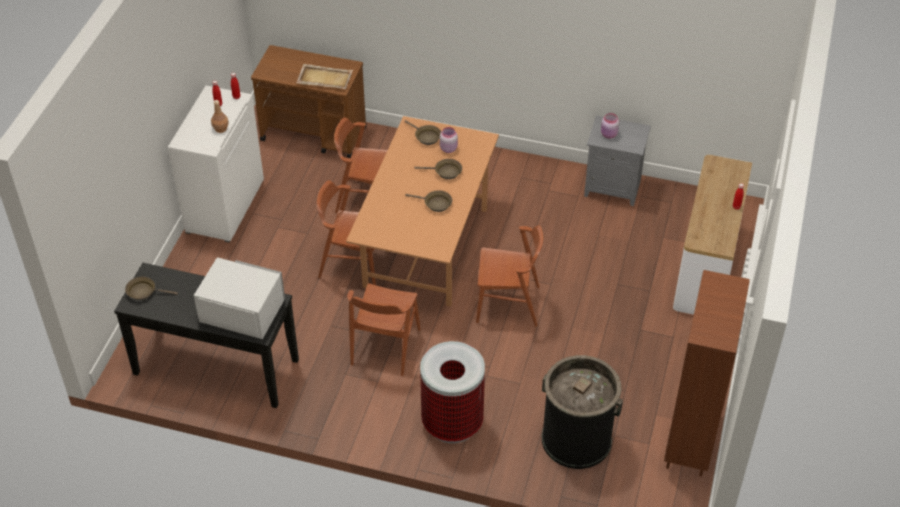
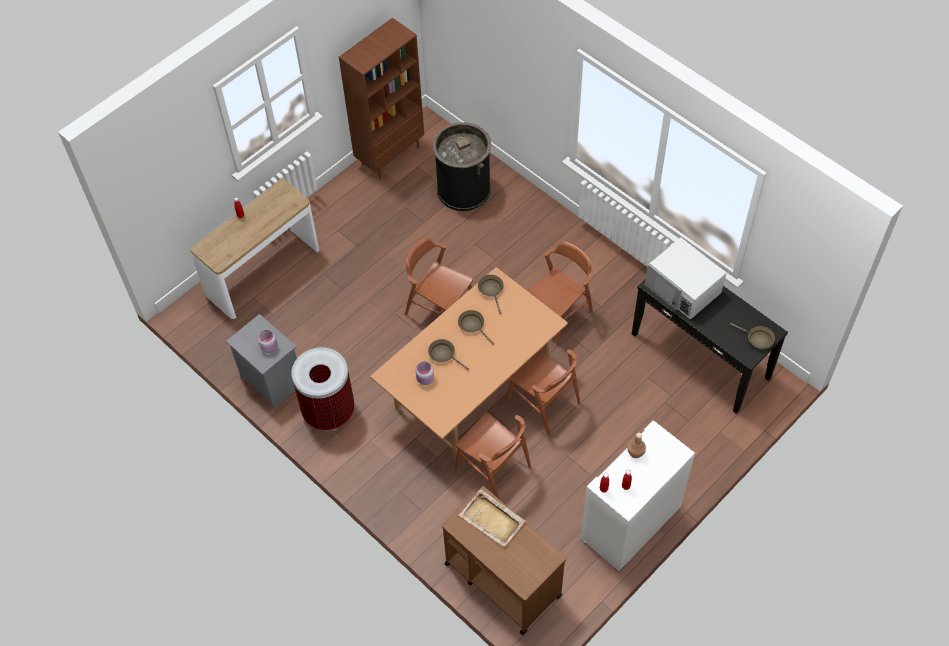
camera: 150 degrees left, 10 degrees up
(426, 137) = (436, 402): brown frying pan -> brown frying pan (491, 290)
(452, 423) = (542, 235): trash can -> trash can (328, 411)

